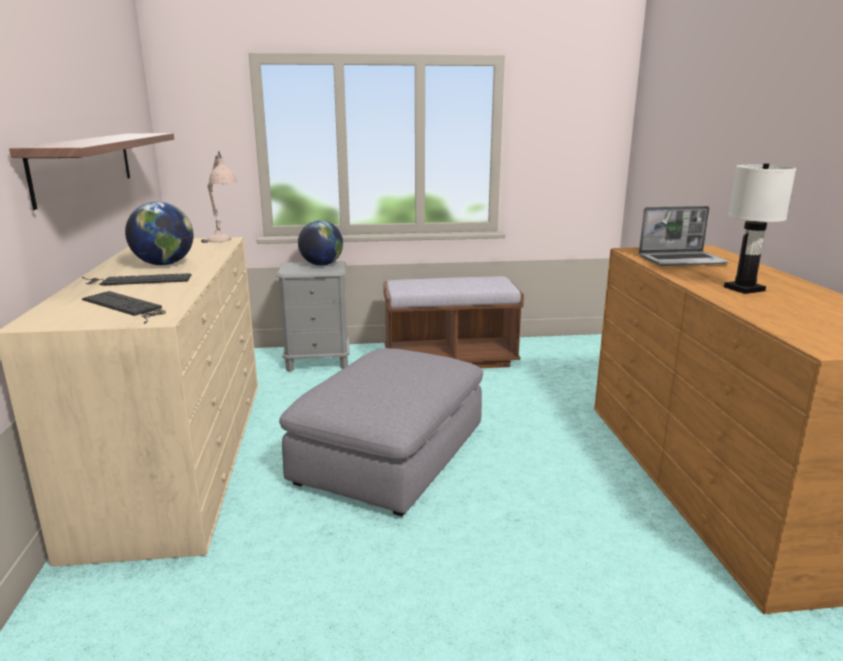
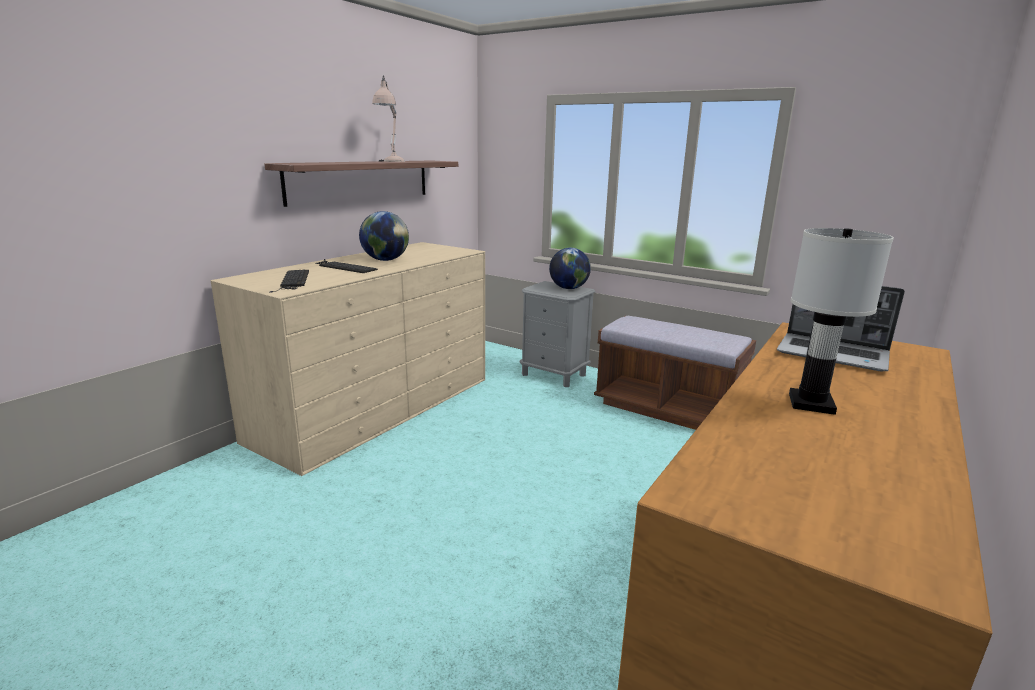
camera: 40 degrees right, 0 degrees up
(222, 242) = (460, 252): beige table lamp -> beige table lamp (390, 162)
(391, 455) = (498, 466): grey ottoman -> none

